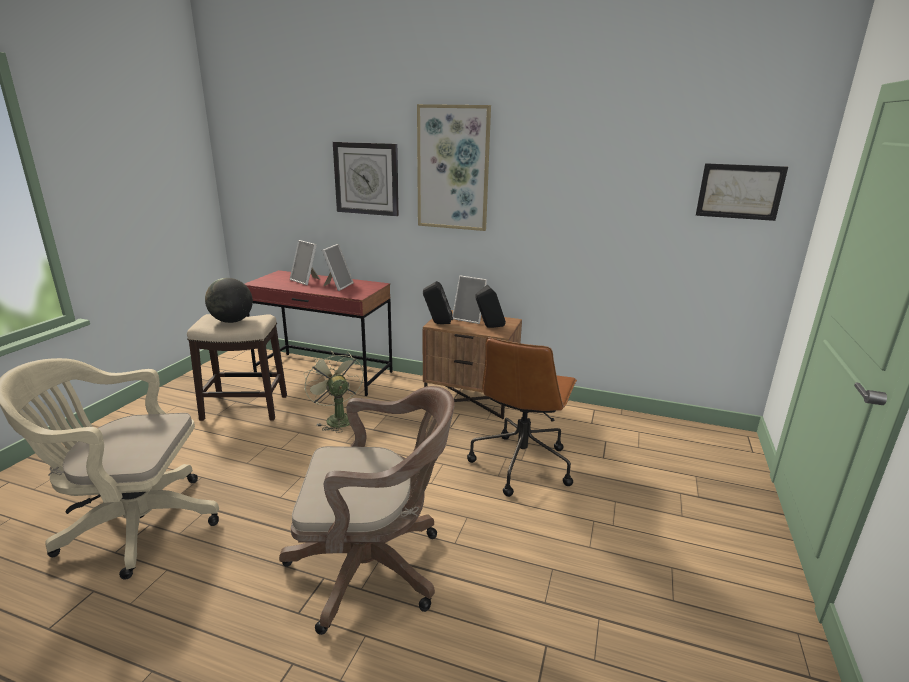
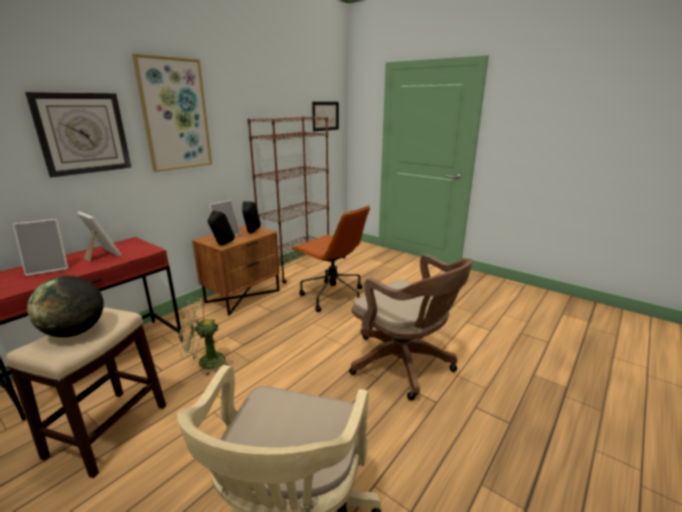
camera: 70 degrees left, 0 degrees up
(375, 568) = (404, 365): brown office chair -> brown office chair turned 120 degrees clockwise
(579, 414) = (296, 268): none -> brown bookcase

